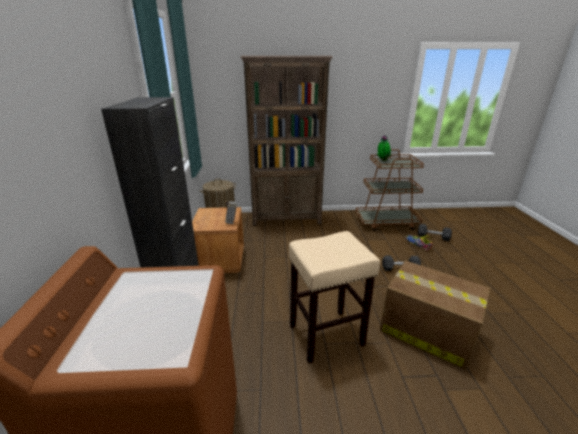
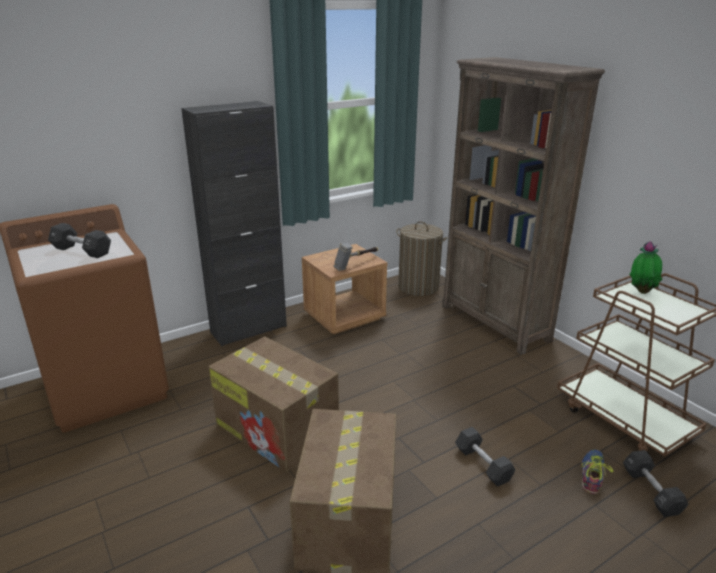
camera: 60 degrees right, 0 degrees up
(153, 304) = (82, 251): none -> black dumbbell
(327, 335) = (278, 429): beige stool -> cardboard box

